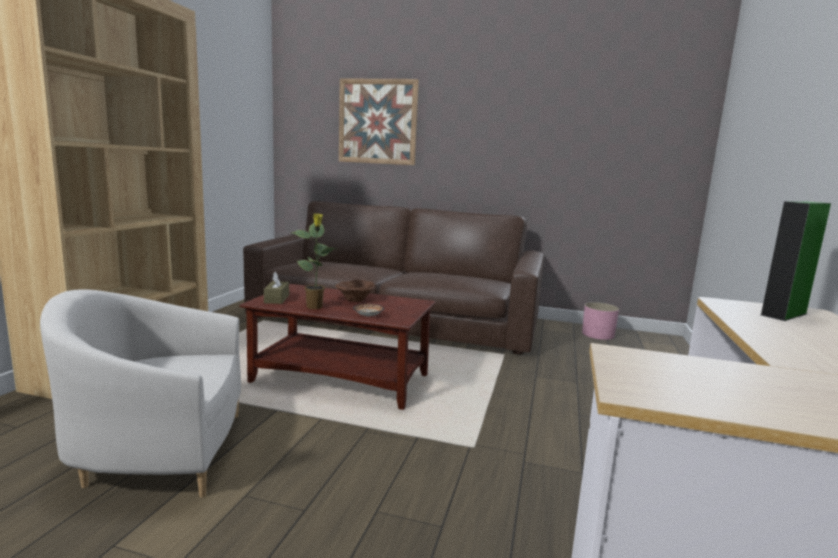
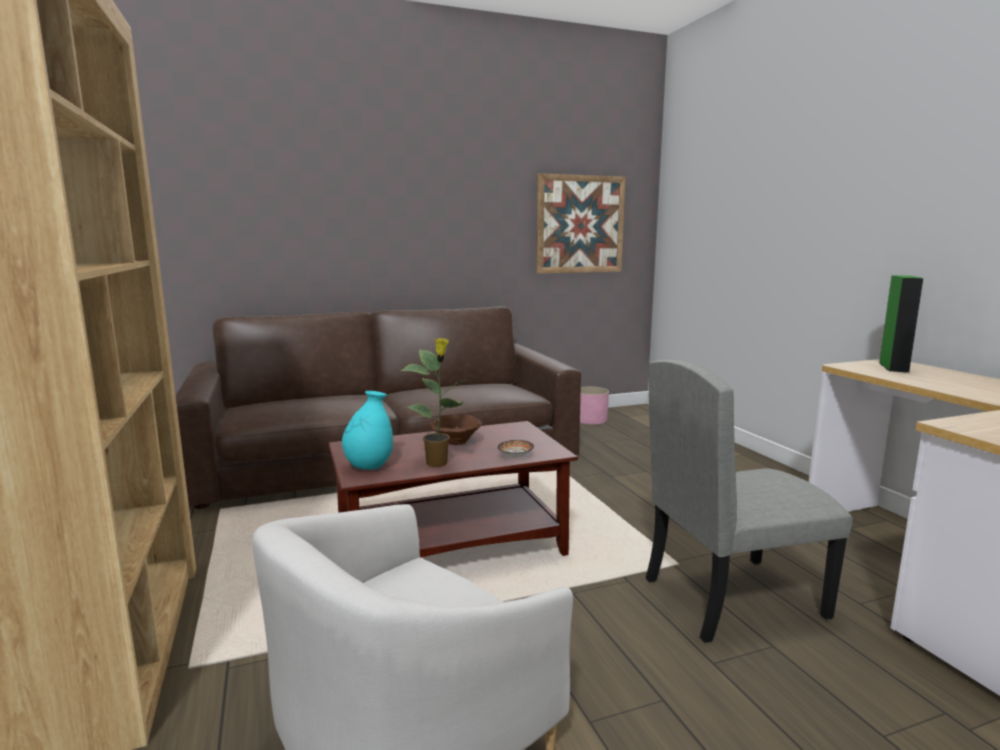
camera: 35 degrees left, 0 degrees up
(276, 299) = (369, 467): brown tissue box -> turquoise vase
(377, 122) = (298, 199): picture -> picture (580, 224)
(474, 484) = (732, 596): none -> grey chair

